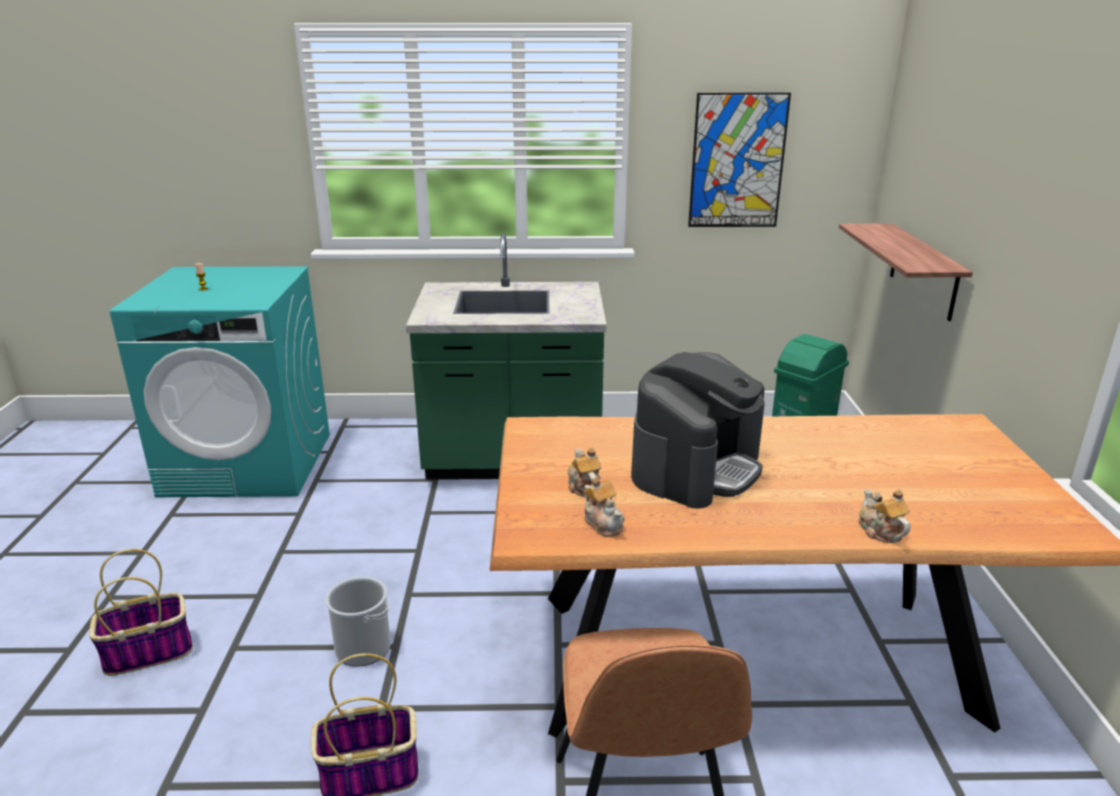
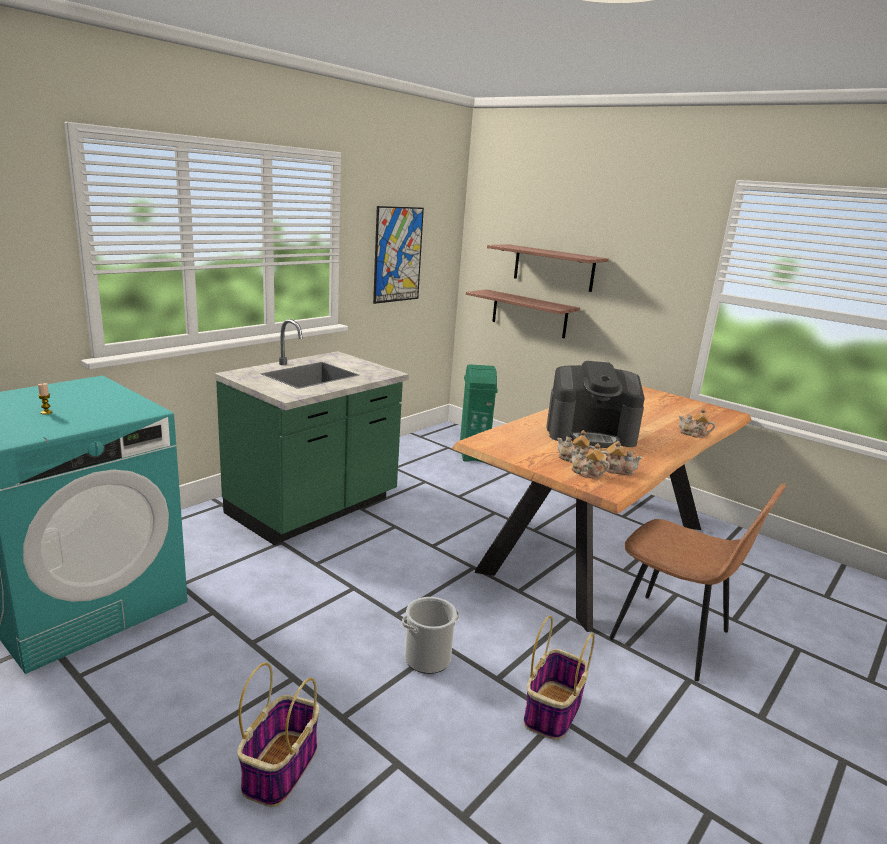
camera: 50 degrees left, 5 degrees down
(553, 508) = (586, 473): none -> teapot
(696, 468) = (590, 434): coffee machine -> coffee machine turned 105 degrees clockwise
(956, 197) = (553, 268): none -> shelf

